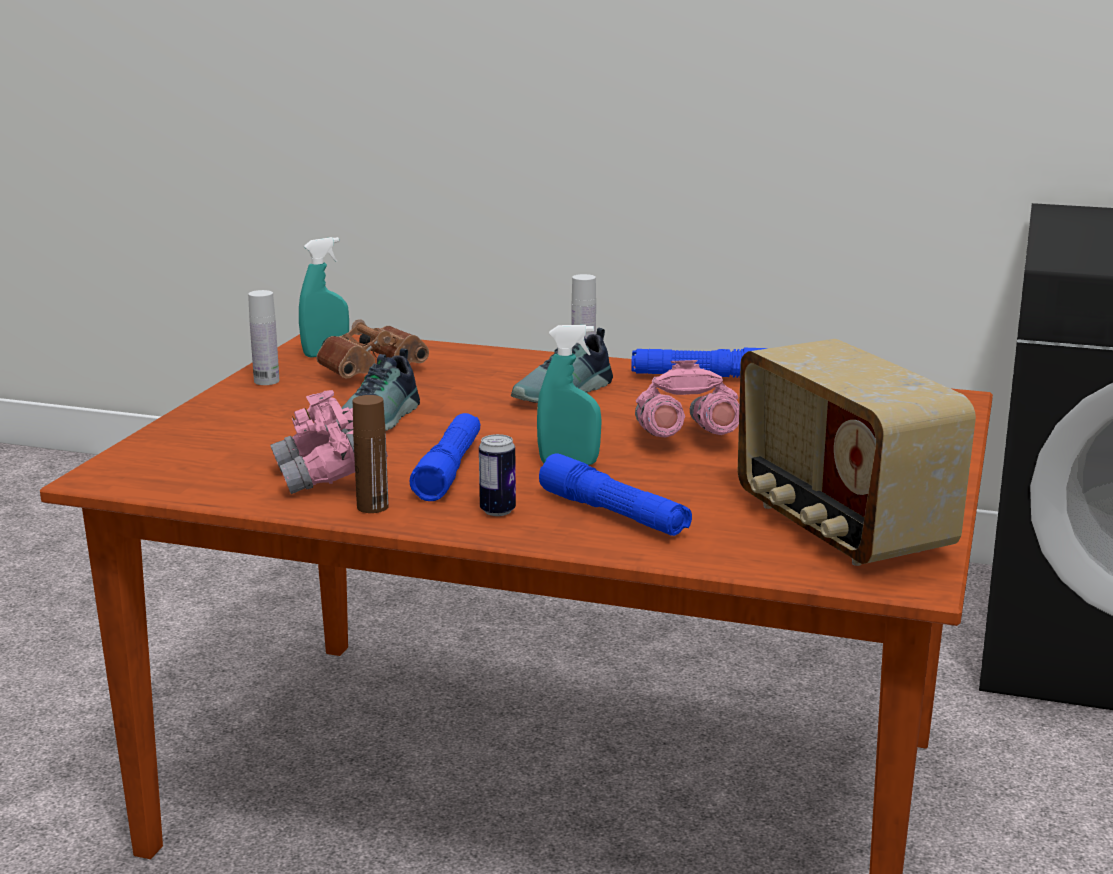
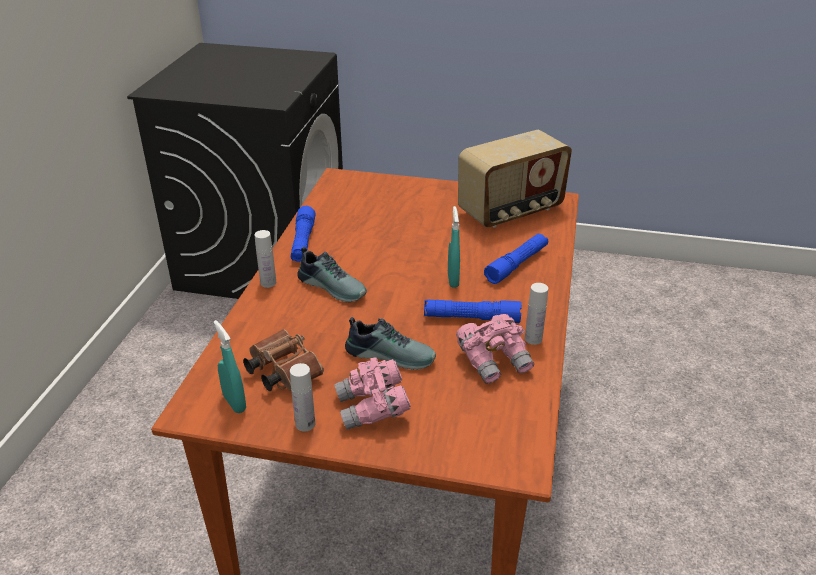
camera: 95 degrees left, 15 degrees up
(372, 507) = (533, 339): brown bottle -> white bottle
(497, 511) = (524, 298): can -> none
(683, 439) = (408, 247): pink binoculars -> pink binoculars (373, 409)

